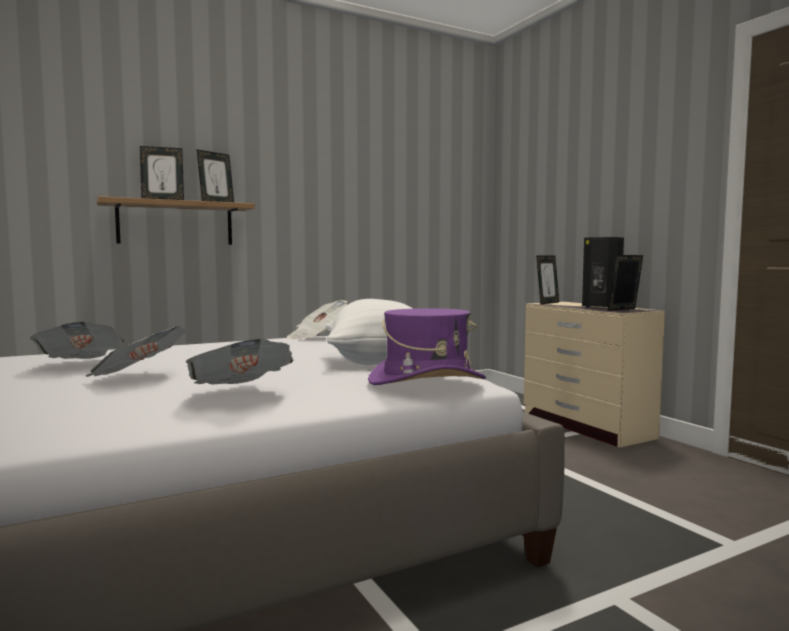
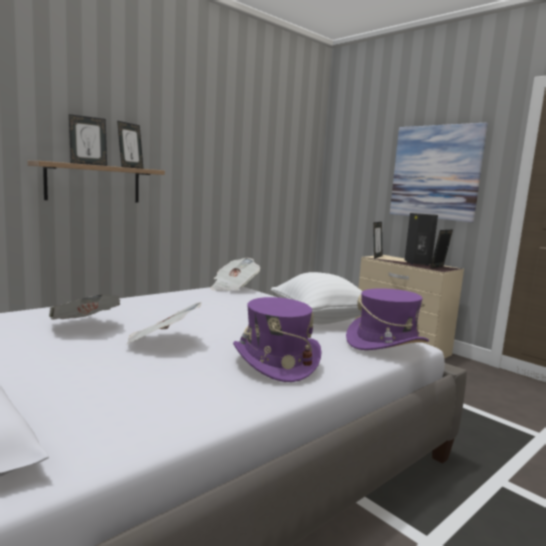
camera: 15 degrees left, 5 degrees up
(241, 394) = (275, 362): newspaper -> purple hat
(621, 181) = (435, 172): none -> picture

